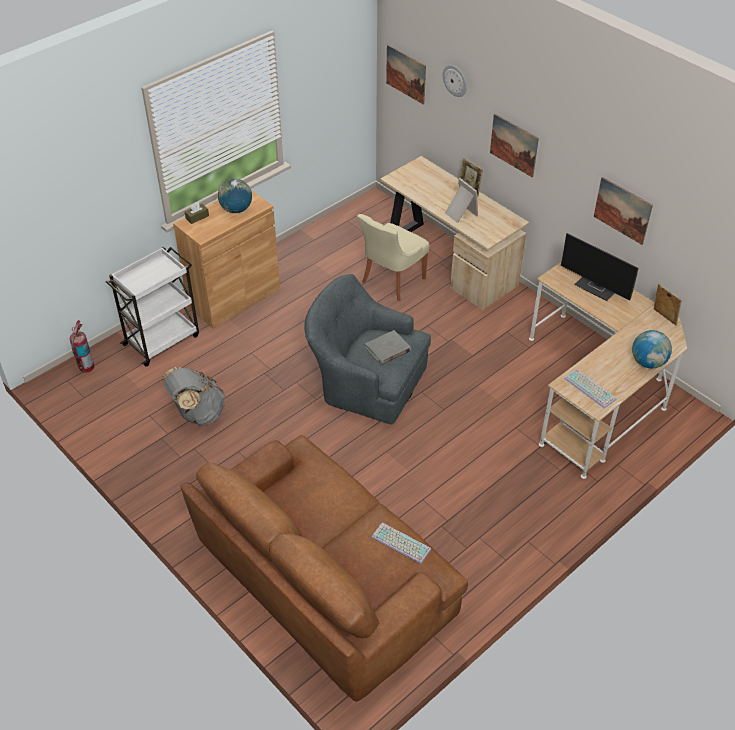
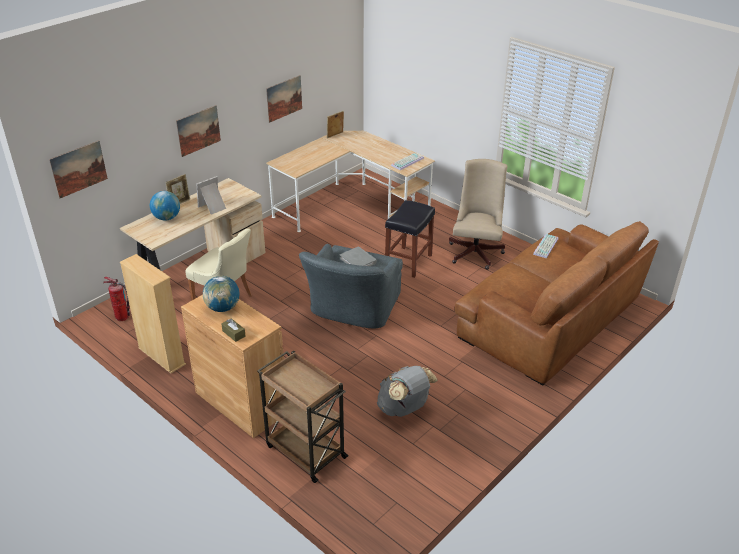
camera: 95 degrees left, 10 degrees down
(86, 367) = (351, 510): fire extinguisher -> fire extinguisher (122, 317)
(162, 339) = (304, 451): white cart -> brown cart
(308, 245) = (161, 356): none -> beige bookcase
(455, 80) = (132, 126): wall clock -> none
(459, 441) = (408, 262): none -> black stool
(486, 520) = (476, 251): none -> beige office chair
(597, 287) = (305, 155): monitor -> none
(648, 362) = (379, 142): globe -> globe (167, 218)

